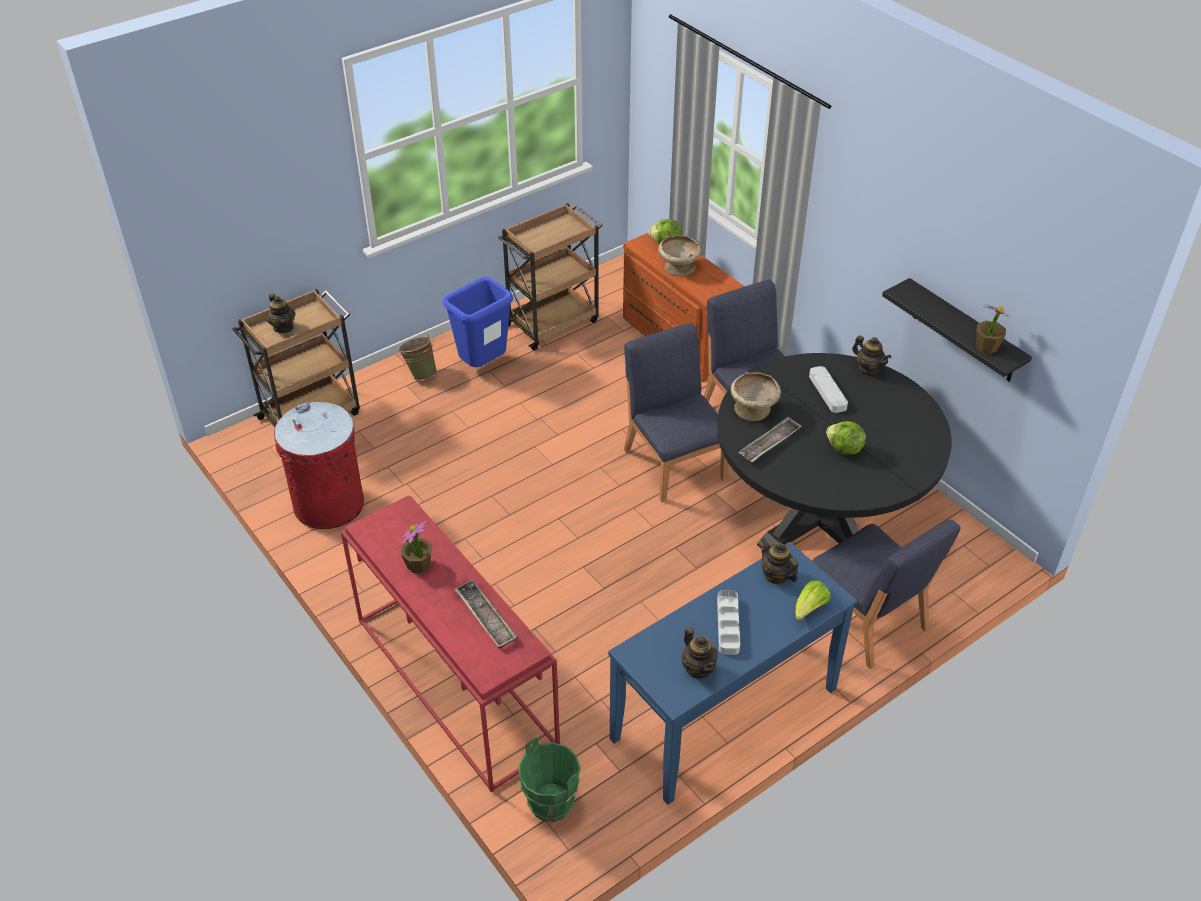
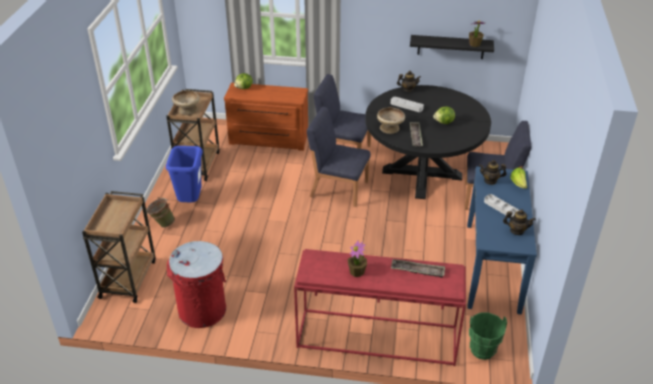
camera: 45 degrees left, 5 degrees down
(283, 327) = (112, 221): teapot -> none
(678, 267) = (265, 95): beige bowl -> beige bowl (187, 110)

